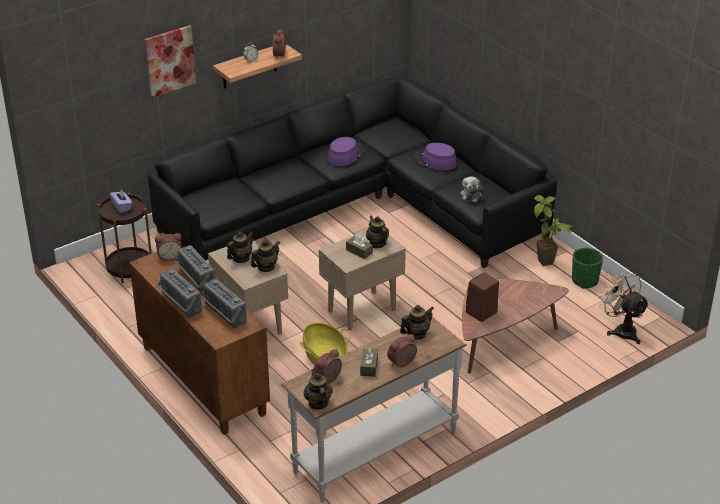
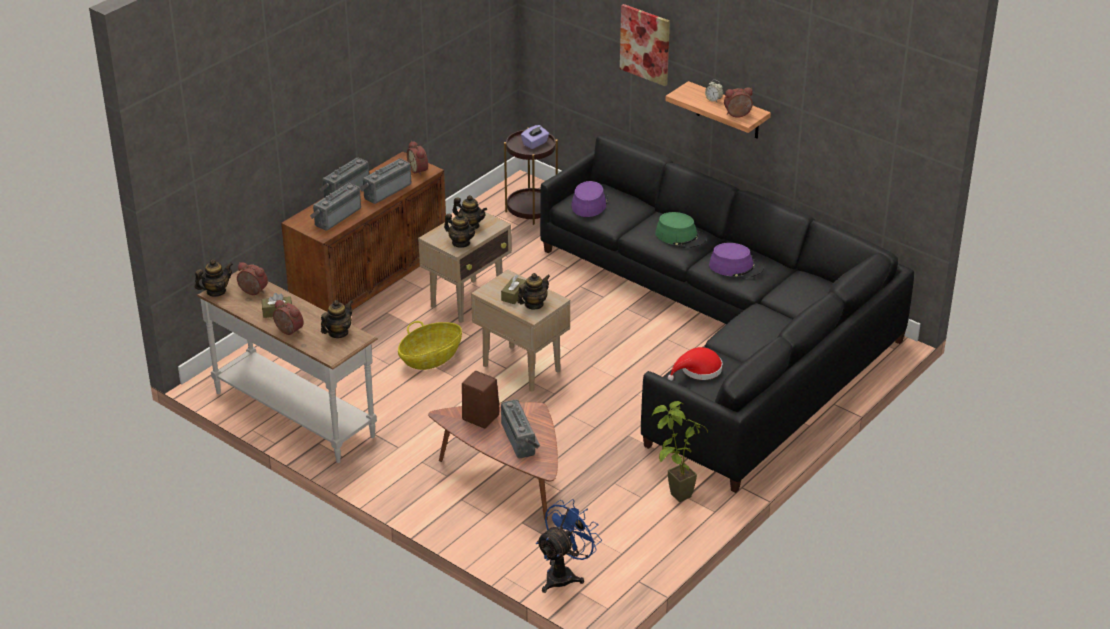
camera: 75 degrees right, 0 degrees up
(290, 171) = (680, 236): none -> green hat
(416, 334) = (338, 333): teapot -> teapot turned 90 degrees counterclockwise
(435, 161) = (760, 333): purple hat -> purple hat (589, 202)
(472, 194) = (698, 370): plush toy -> red hat
(515, 296) = (521, 439): none -> radio
(585, 281) = (655, 534): green planter -> none
(621, 330) = (564, 574): beige fan -> blue fan

